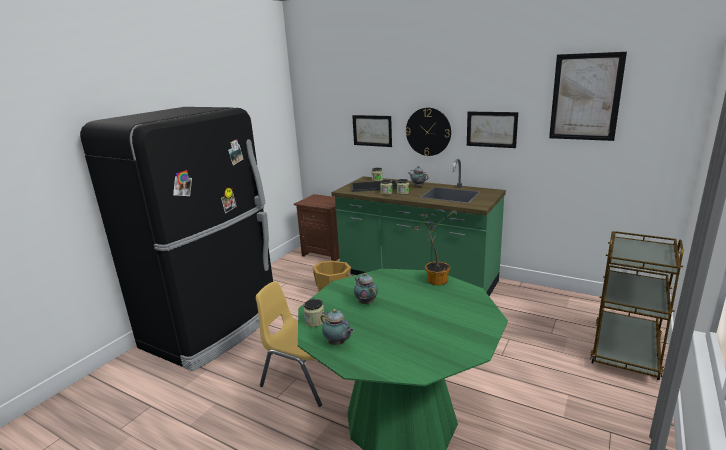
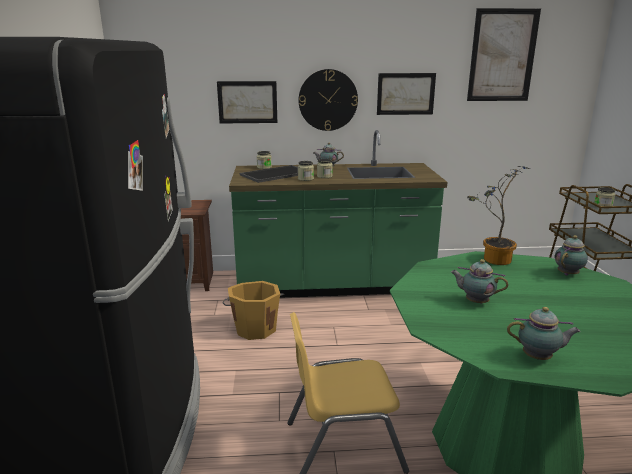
camera: 35 degrees left, 0 degrees up
(315, 321) = (463, 342): jar -> jar (603, 206)
(470, 303) = (568, 274): none -> teapot

